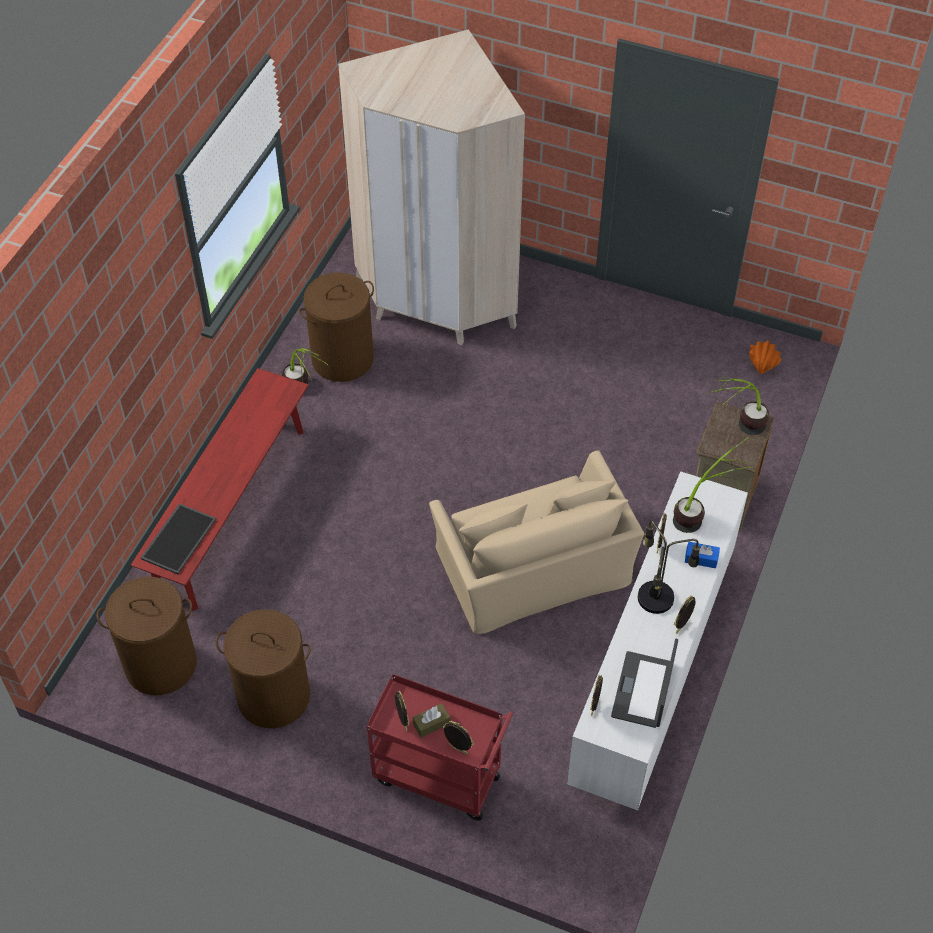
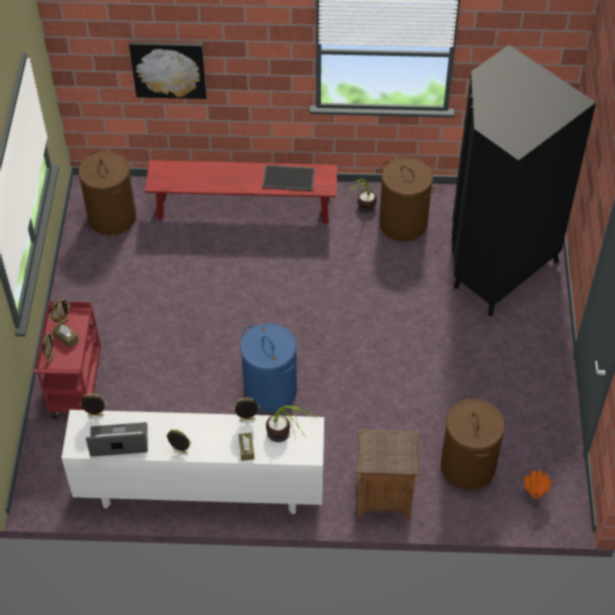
camera: 70 degrees right, 0 degrees up
(93, 431) = (168, 69): none -> picture
(178, 538) = (178, 175): tray -> tray (289, 177)
(273, 696) = (108, 281): brown laundry basket -> brown laundry basket (467, 466)
(438, 297) = (494, 259): beige wardrobe -> black wardrobe
(532, 564) = (270, 390): beige armchair -> blue laundry basket
(656, 598) = (200, 430): table lamp -> none
(701, 558) = (246, 449): blue tissue box -> brown tissue box
(737, 429) = (393, 450): potted plant -> none

